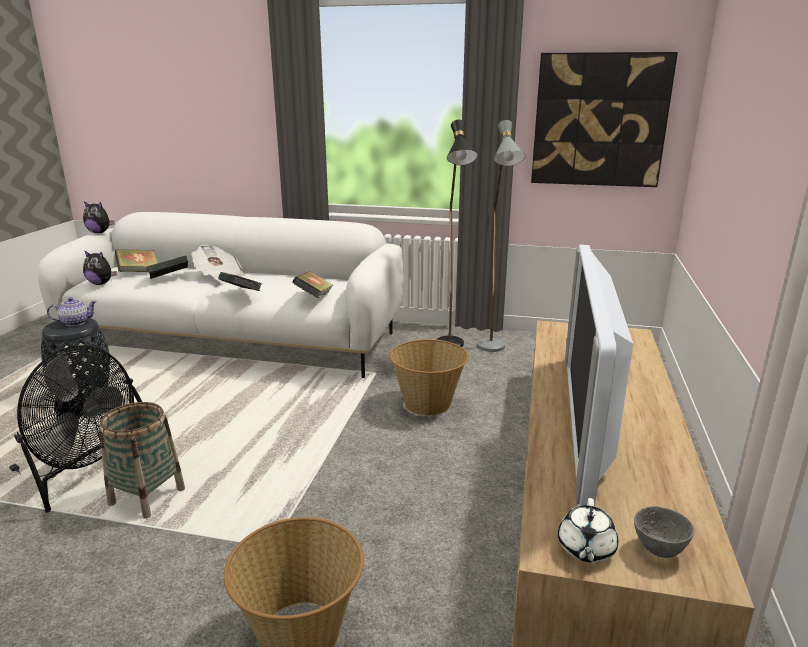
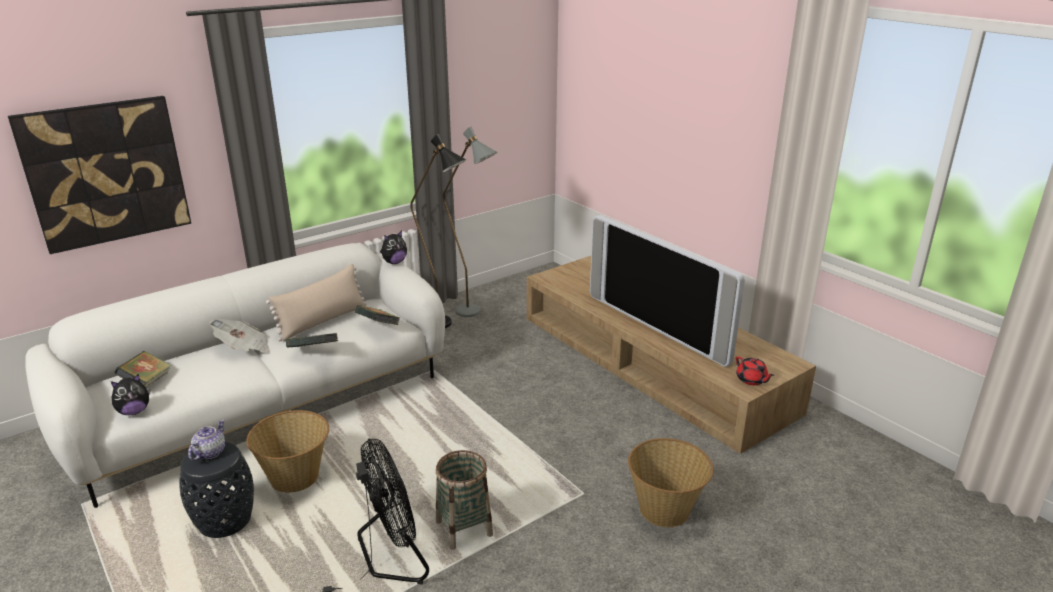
camera: 50 degrees left, 5 degrees up
(100, 232) = (49, 359): plush toy -> plush toy (394, 262)
(169, 279) = (203, 372): book -> none
(292, 280) = (322, 321): none -> beige pillow
(428, 404) = (506, 371): basket -> basket (295, 477)
(585, 549) = (751, 380): white teapot -> red teapot
(599, 120) = (500, 107): picture -> picture (106, 173)
(659, 550) = (769, 365): grey bowl -> none

